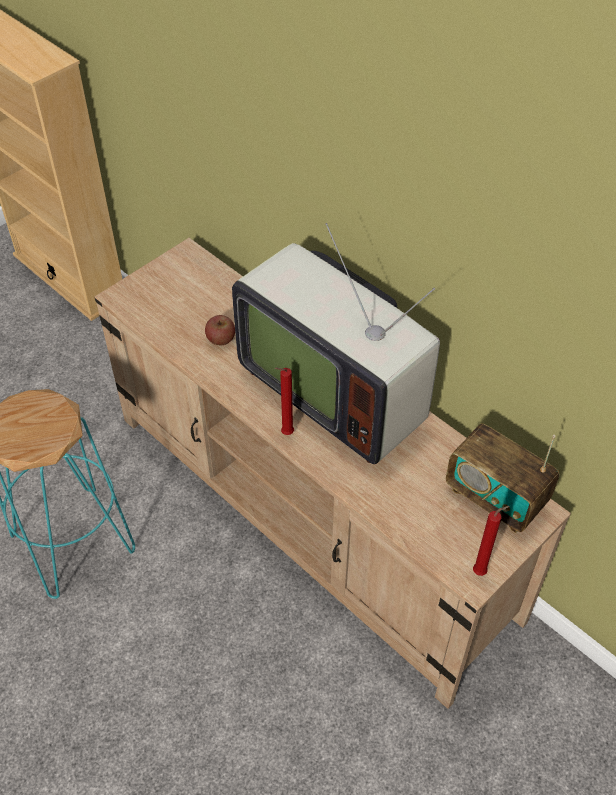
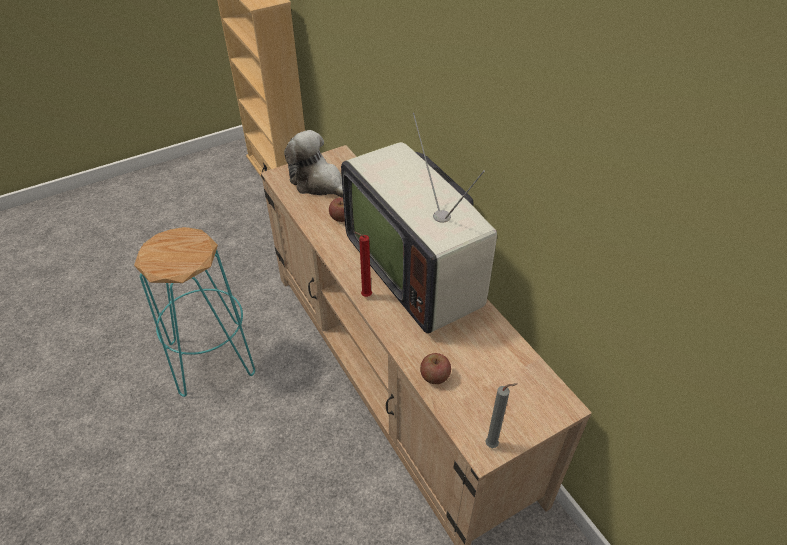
camera: 15 degrees right, 5 degrees down
(176, 298) = (319, 183): none -> plush toy
(396, 511) = (435, 376): none -> apple
(481, 572) = (493, 445): red candle -> grey candle
(495, 498) = (526, 384): radio -> none

